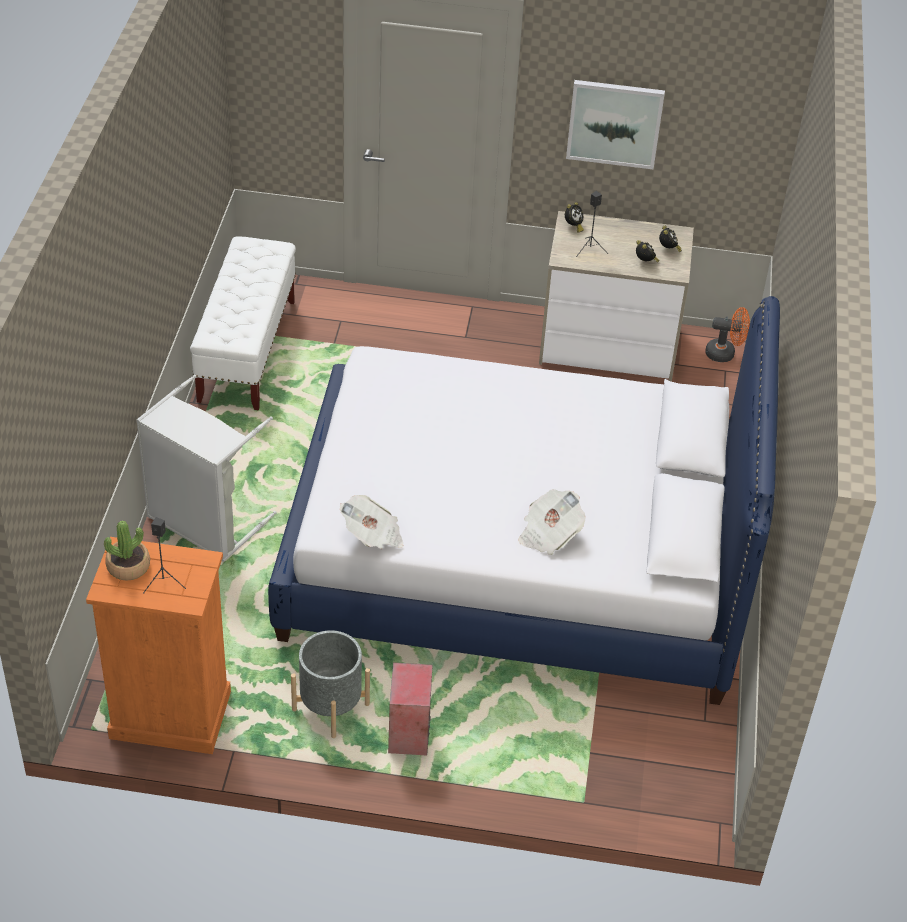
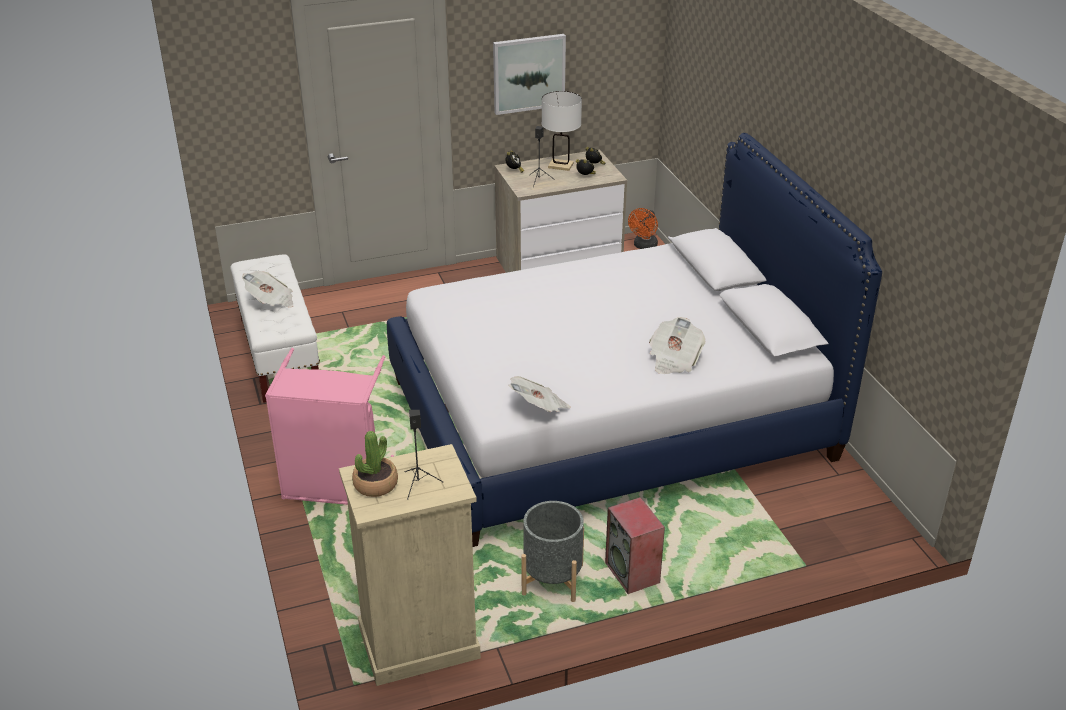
camera: 25 degrees left, 10 degrees down
(169, 715) = (418, 643): orange dresser -> beige dresser
(203, 523) = (335, 486): grey laundry basket -> pink laundry basket
(239, 299) = (271, 301): none -> newspaper
(630, 236) = (560, 165): none -> white table lamp
(725, 354) = (644, 246): orange fan -> orange fan turned 135 degrees clockwise

